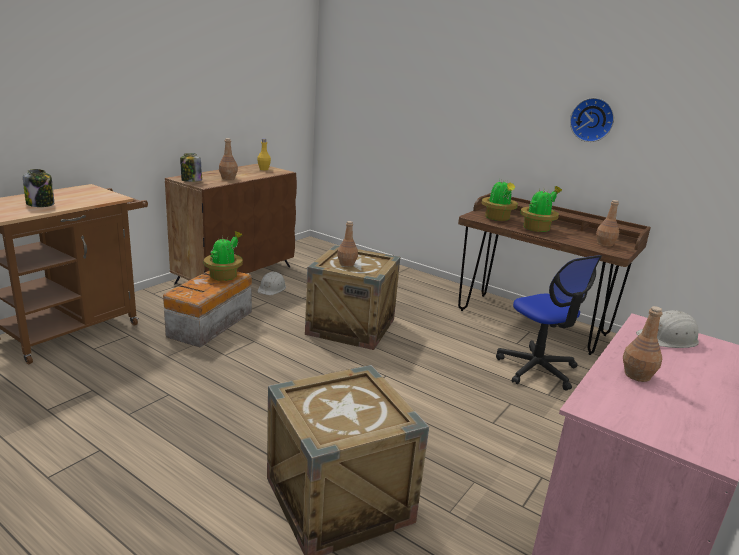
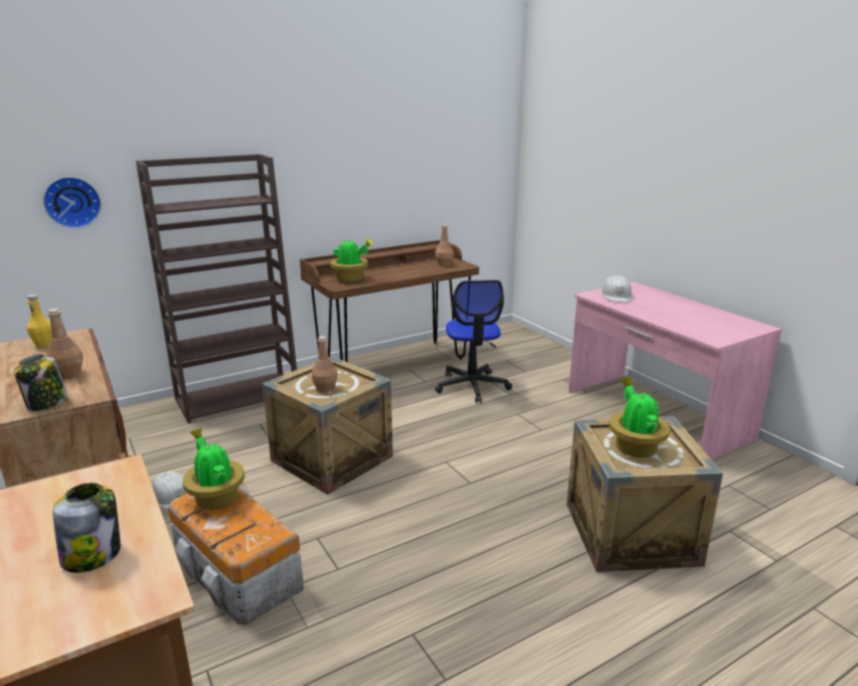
camera: 65 degrees left, 0 degrees up
(403, 277) = (238, 396): none -> brown bookcase
(537, 228) = (391, 273): potted plant -> potted plant (634, 447)
(537, 369) = (472, 386): office chair -> office chair turned 90 degrees clockwise
(592, 119) = (376, 160): wall clock -> wall clock (72, 202)
(637, 375) = (670, 317): brown bottle -> none

